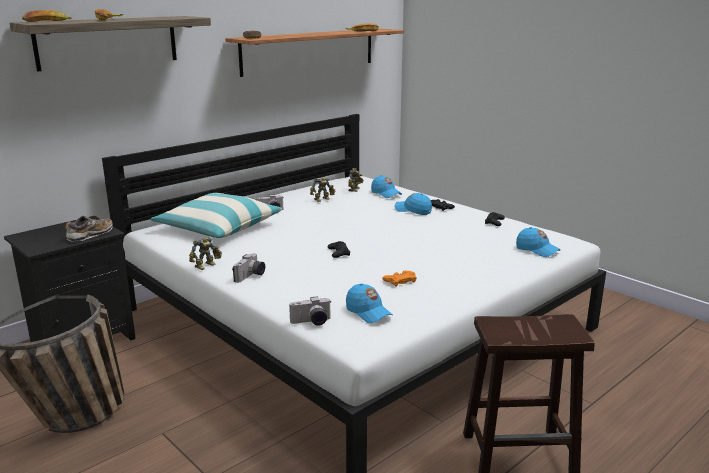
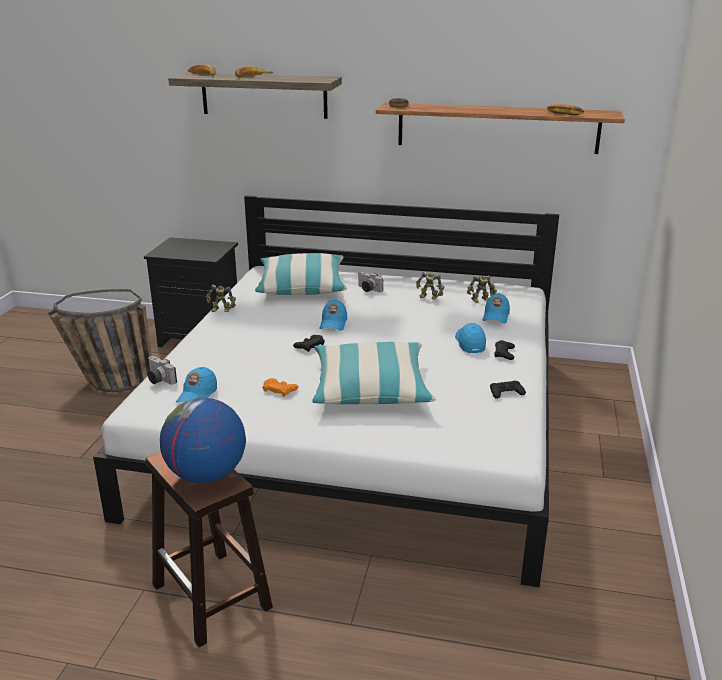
camera: 55 degrees right, 5 degrees up
(90, 235) = (198, 255): shoe -> none
(251, 276) = (220, 331): camera -> none
(438, 253) = (370, 388): none -> pillow
(537, 250) = (453, 438): blue cap -> blue cap (333, 323)
(541, 326) = (206, 475): none -> globe

